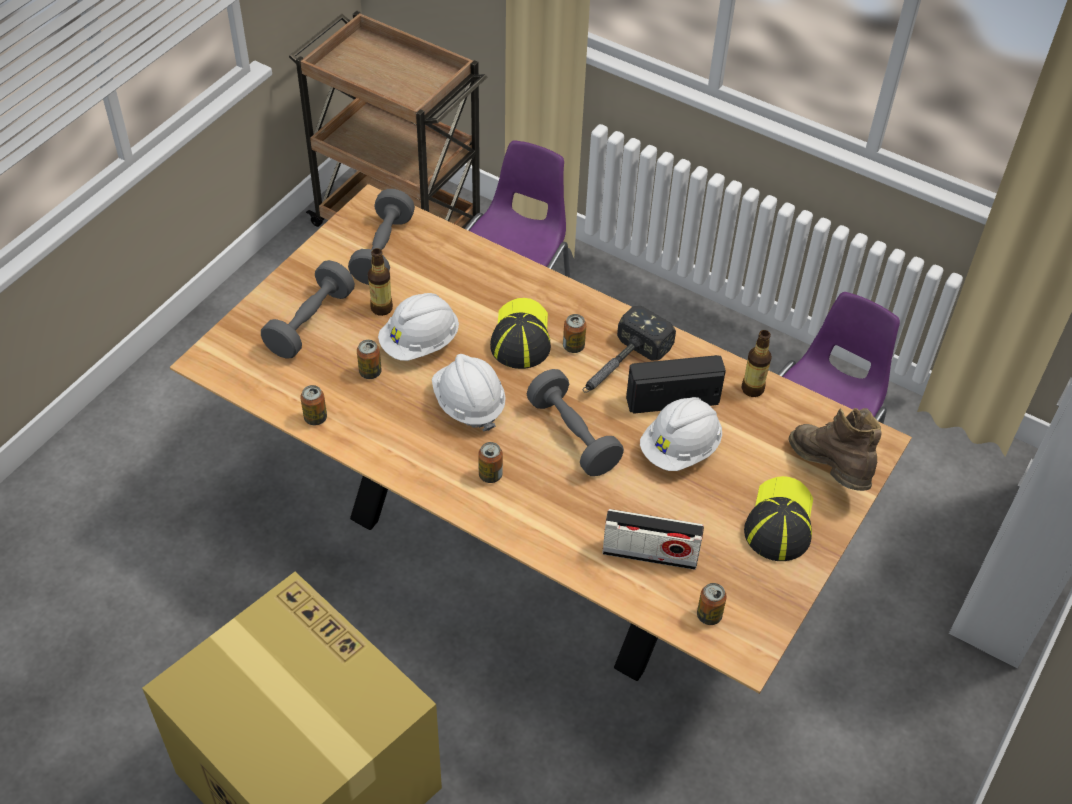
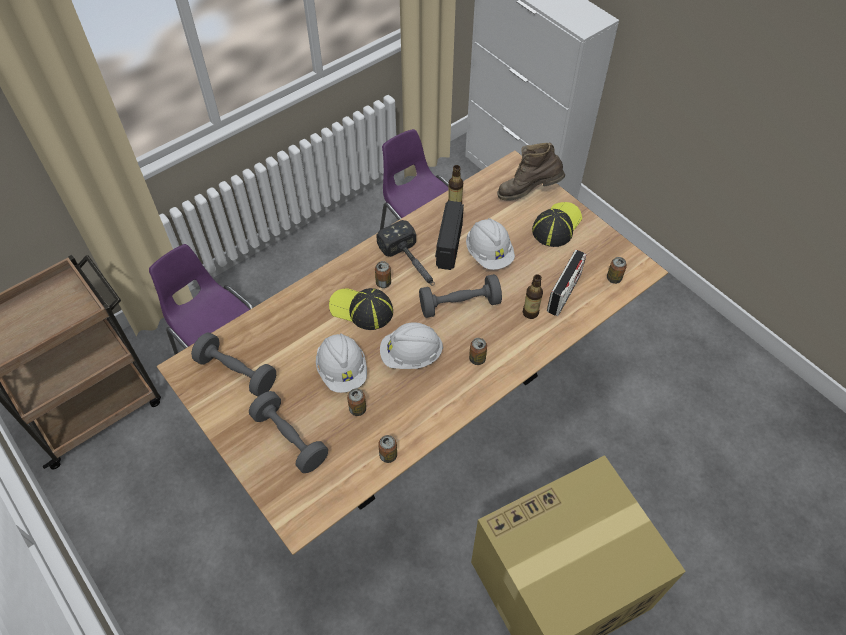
camera: 70 degrees left, 5 degrees up
(381, 308) = (297, 387): bottle -> bottle (530, 312)
(779, 521) = (556, 225): cap -> cap turned 90 degrees clockwise

